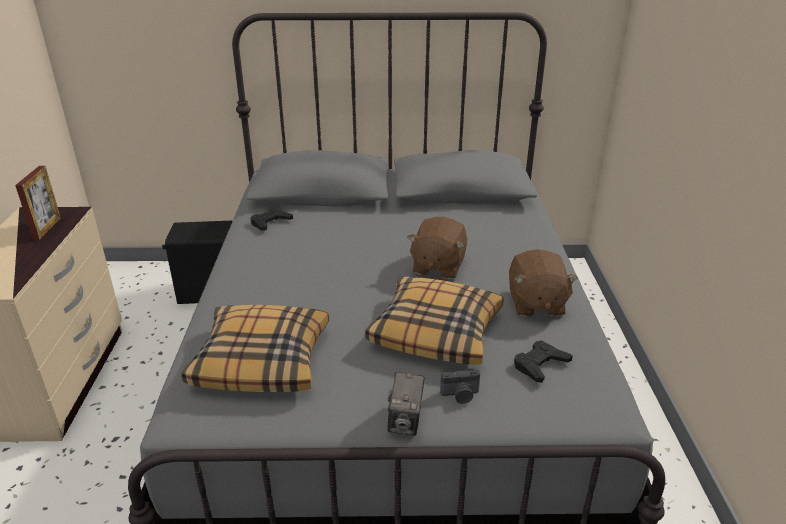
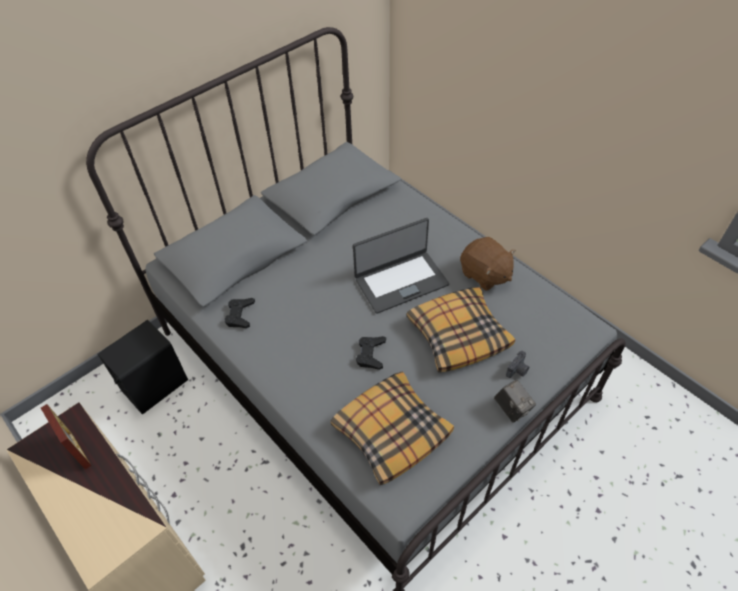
camera: 40 degrees left, 20 degrees up
(437, 266) = (400, 281): brown plush toy -> laptop
(540, 365) = (531, 320): black game controller -> black game controller (371, 354)

